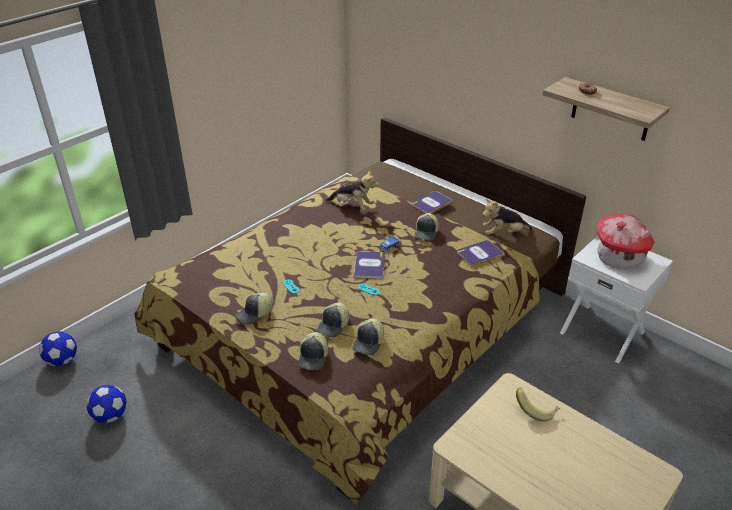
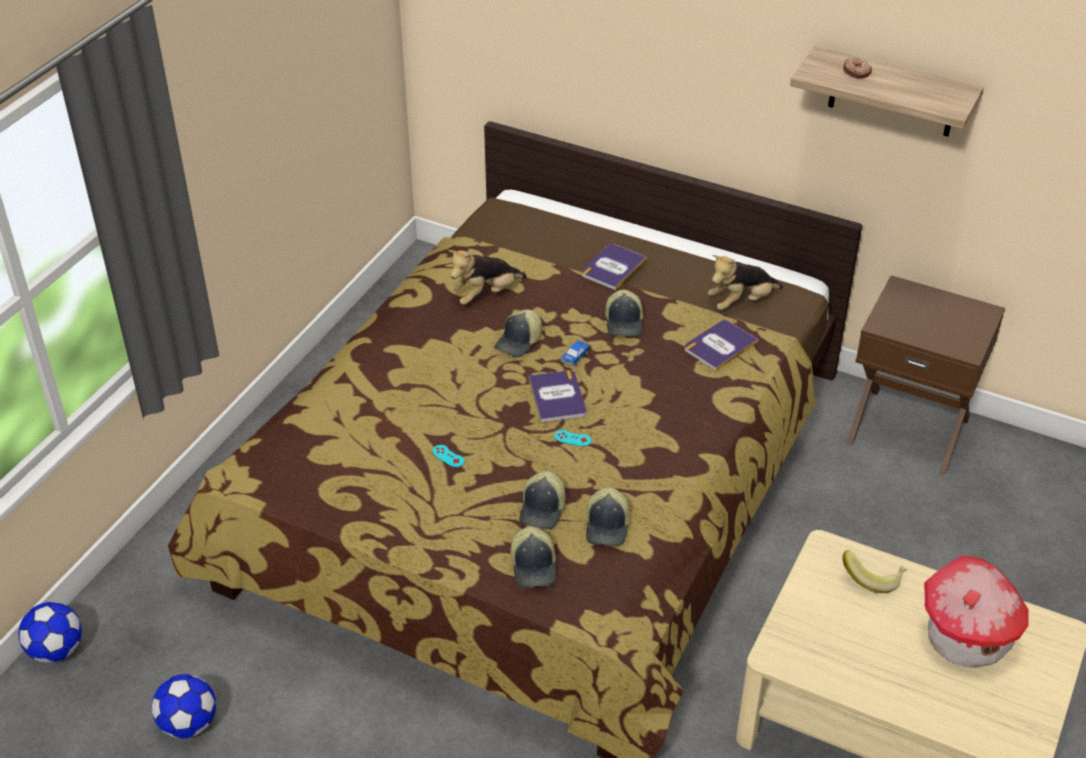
camera: 15 degrees left, 5 degrees up
(255, 314) = (411, 514): cap -> cap (519, 342)
(352, 206) = (486, 295): plush toy -> plush toy turned 135 degrees clockwise
(602, 332) = (909, 429): white nightstand -> brown nightstand
(619, 258) = (929, 317): toy house -> toy house (966, 638)

